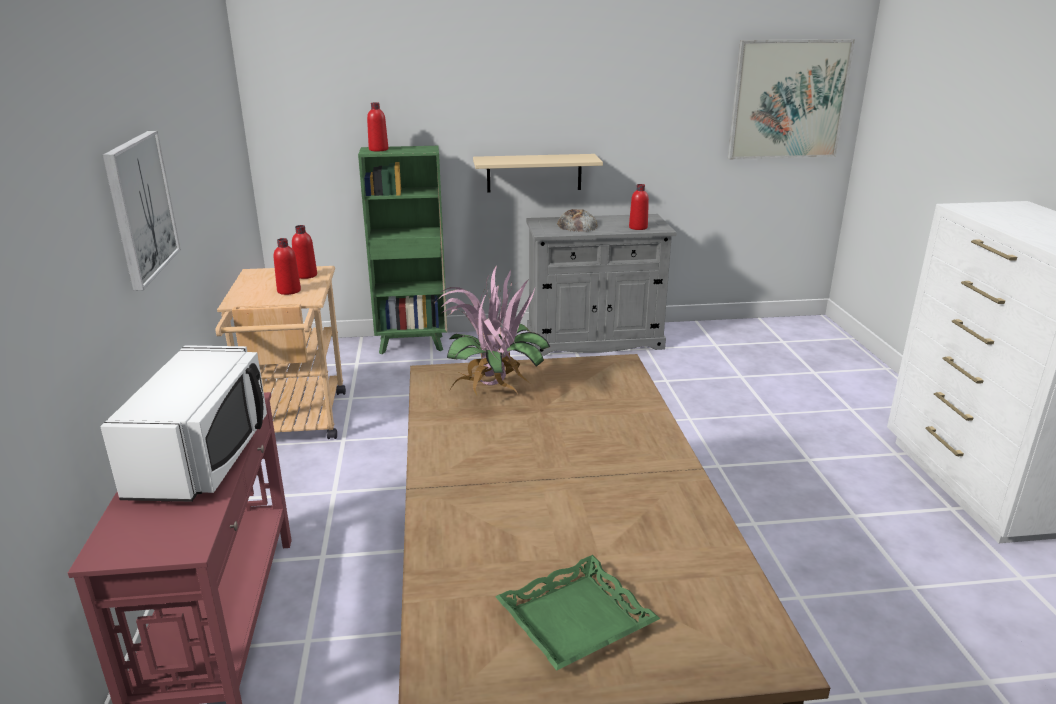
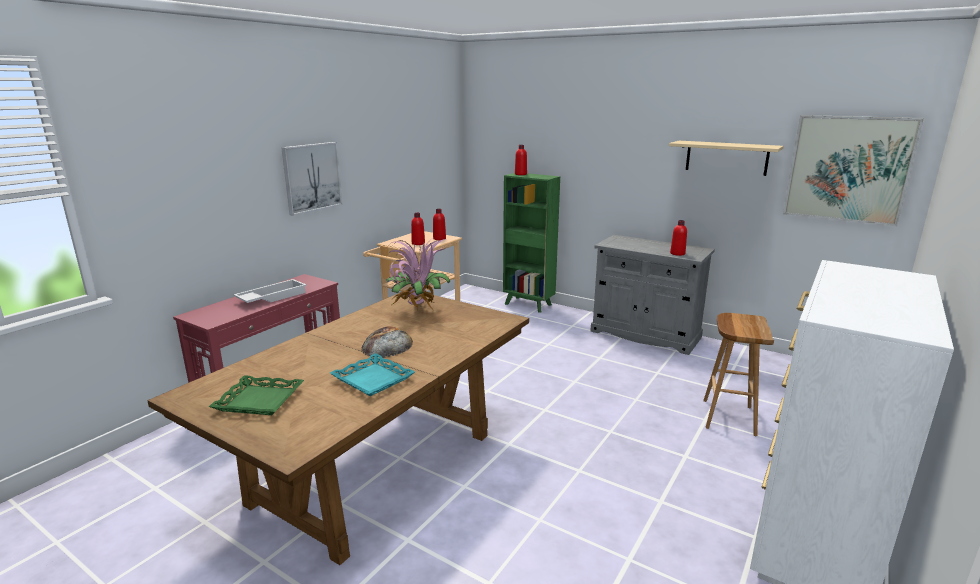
camera: 40 degrees right, 5 degrees down
(204, 457) = (272, 297): white microwave -> white tray
(534, 173) = (623, 203): beige shelf -> beige shelf (726, 157)
(577, 225) = (637, 244): bread -> bread (387, 345)
(646, 510) = (372, 380): none -> turquoise tray
(783, 402) = (728, 416): none -> brown stool

